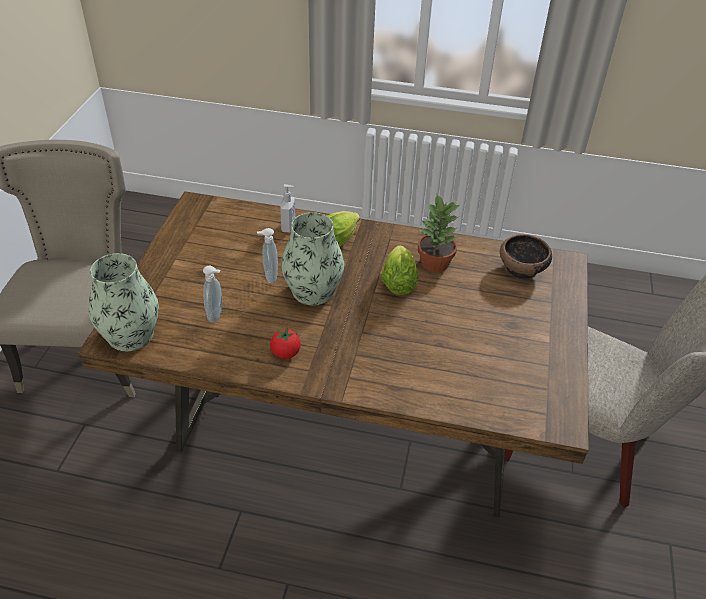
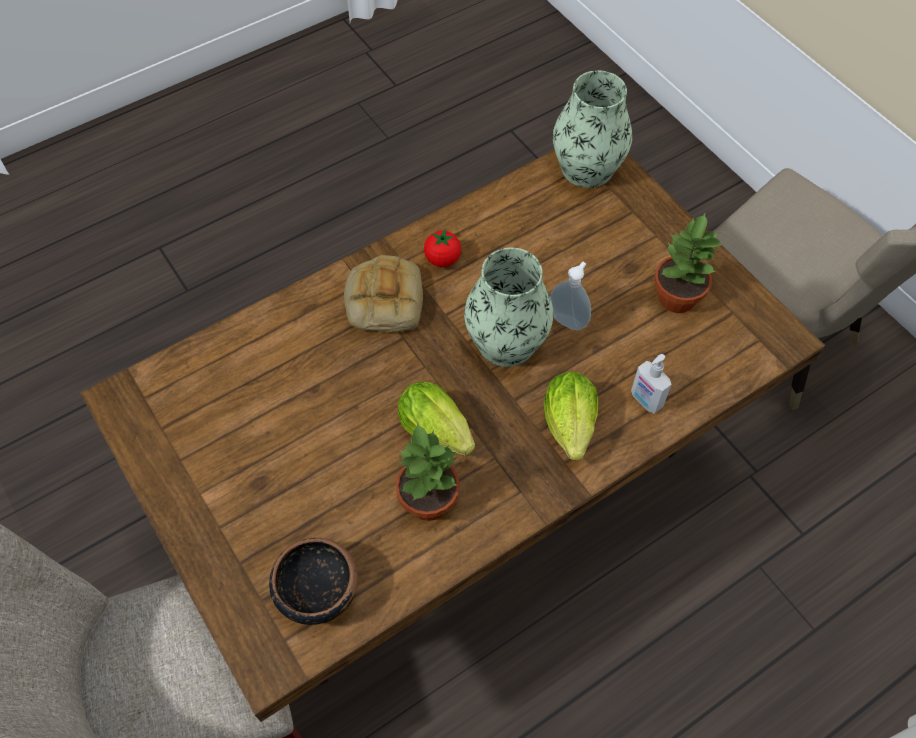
camera: 135 degrees right, 15 degrees up
(207, 247) = (676, 298): none -> potted plant
(217, 315) = (551, 241): soap dispenser -> none
(347, 359) = (383, 299): none -> bread

